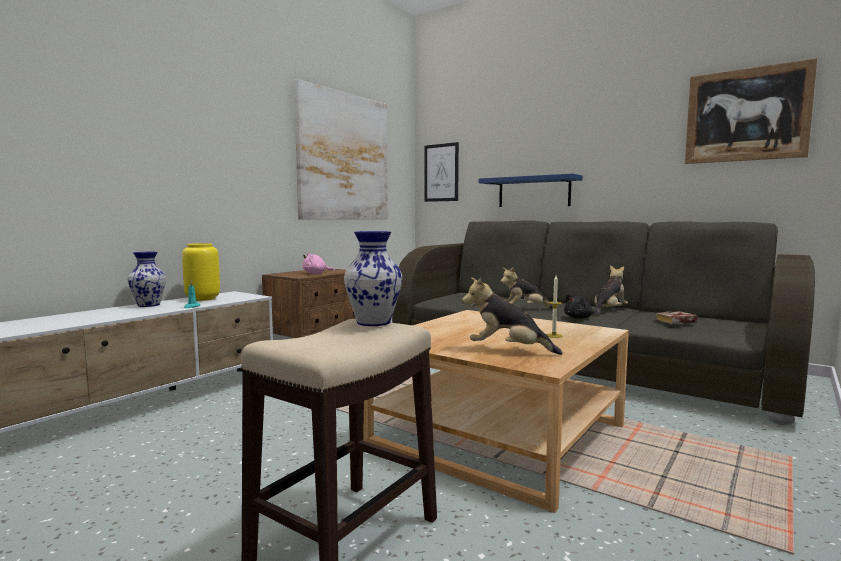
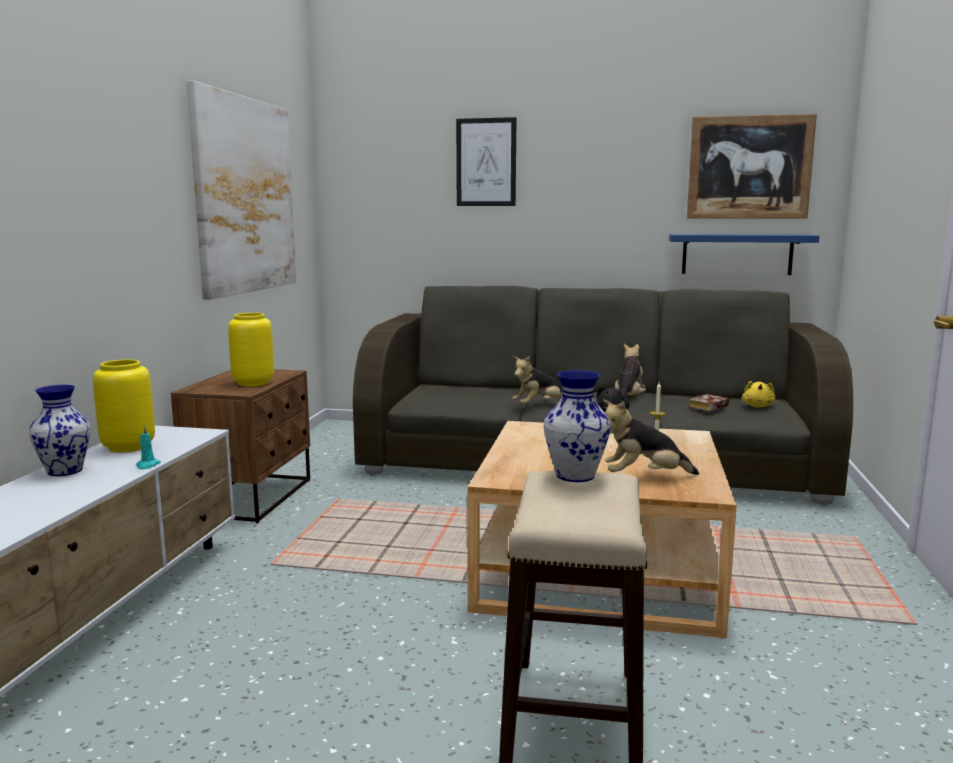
camera: 25 degrees left, 5 degrees up
(316, 274) = (254, 383): pink plush toy -> yellow vase
(441, 172) = (361, 211): picture -> picture (486, 162)
(534, 192) = (502, 244): blue shelf -> blue shelf (737, 254)
(729, 325) = (758, 406): none -> yellow plush toy

